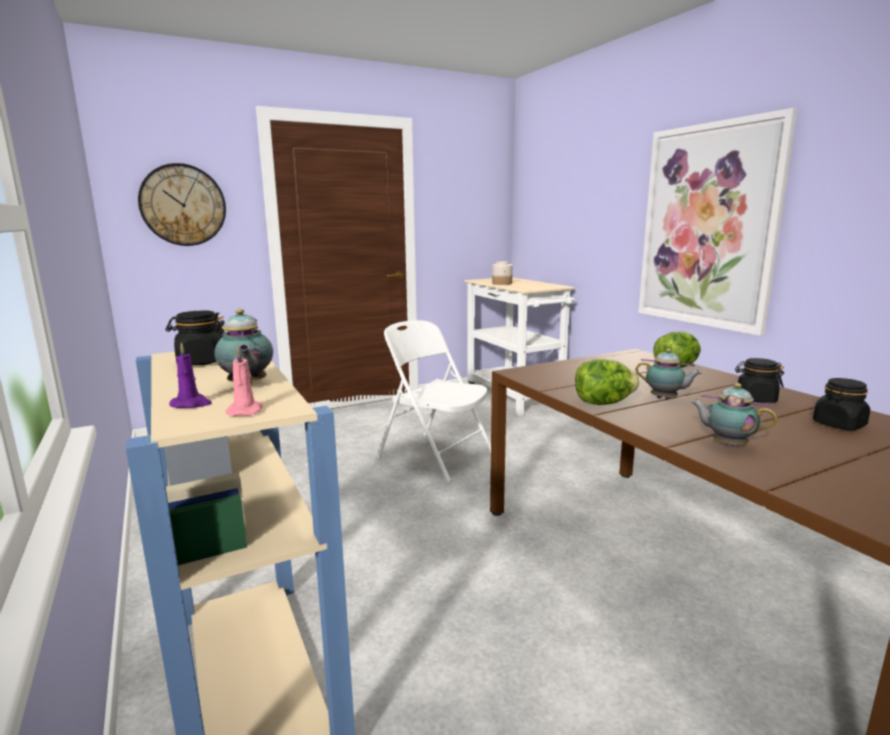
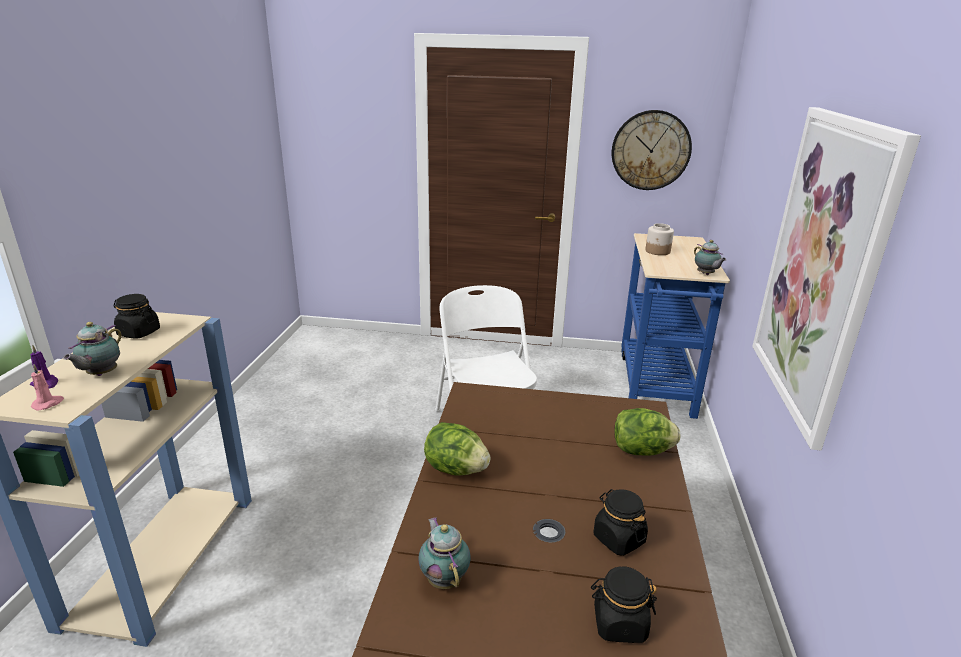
camera: 35 degrees right, 10 degrees up
(183, 205) = (344, 130): wall clock -> wall clock (650, 150)
(515, 398) = (655, 386): white cart -> blue cart
(665, 399) = (523, 492): teapot -> teapot (706, 274)

